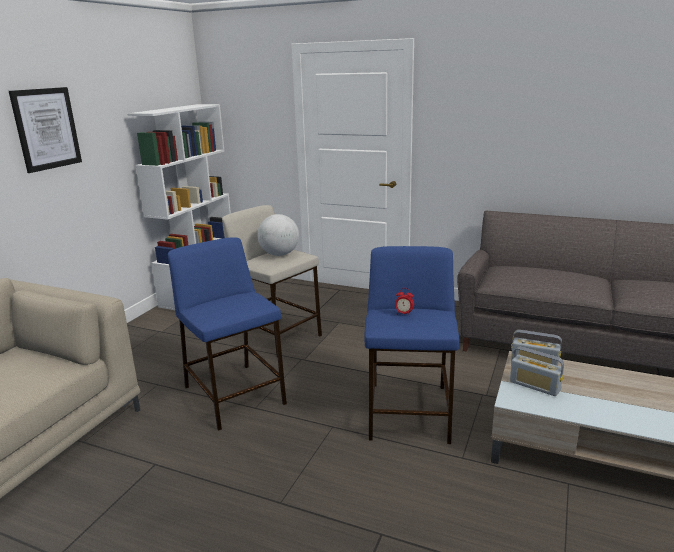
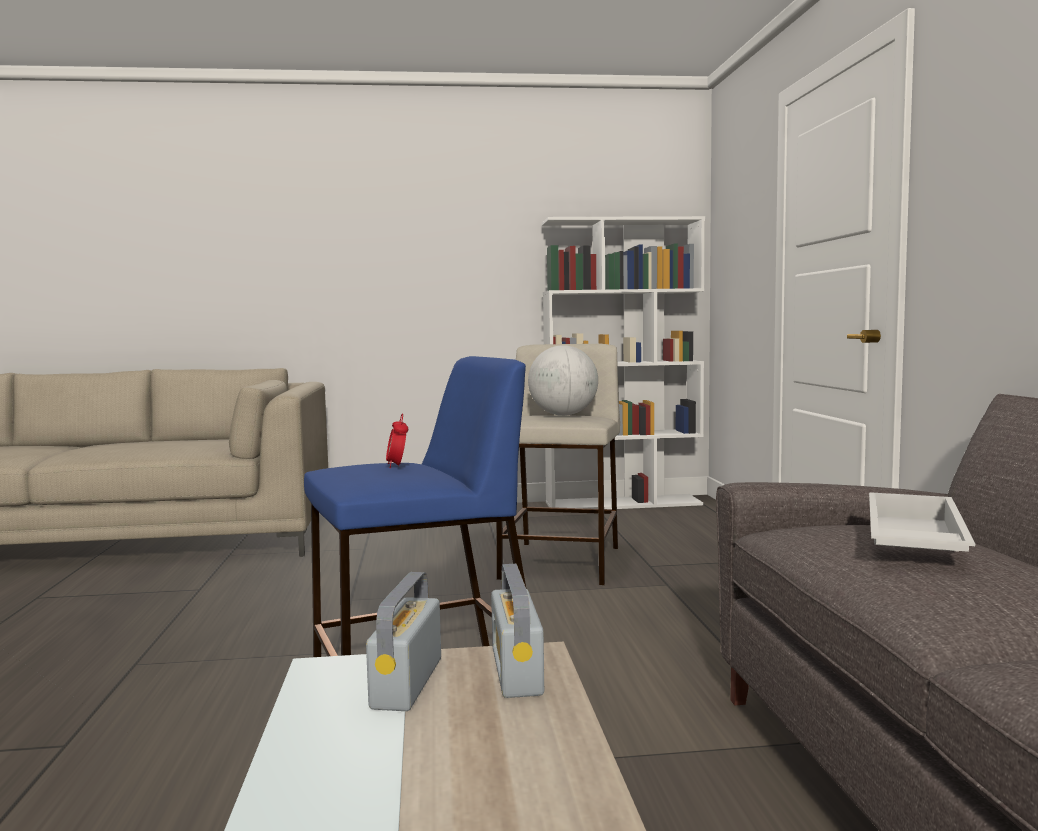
camera: 60 degrees right, 15 degrees down
(46, 129) = (416, 230): picture -> none
(235, 395) = (371, 583): blue stool -> none
(536, 273) = (910, 540): none -> white tray

